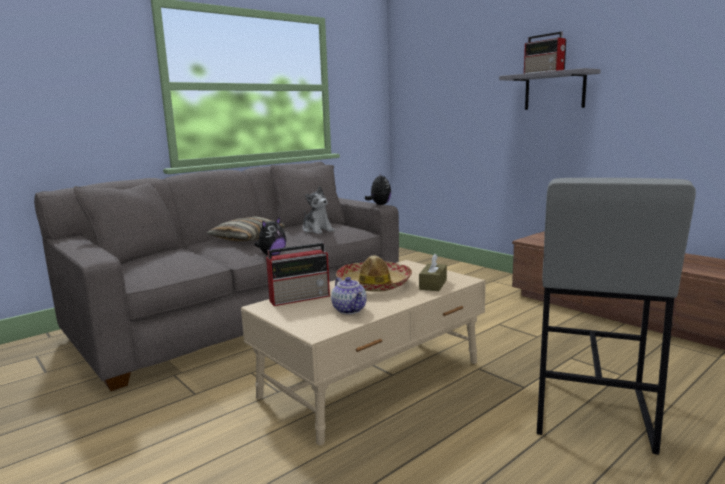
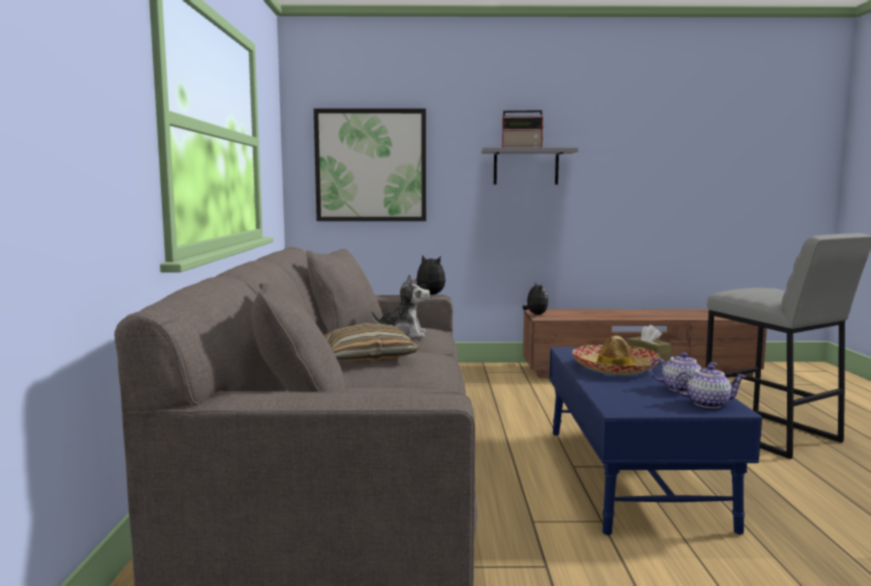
camera: 50 degrees left, 5 degrees down
(272, 255) = (448, 367): plush toy -> plush toy (535, 314)
(301, 298) = (614, 394): radio -> none
(319, 323) = (708, 403): none -> teapot
(373, 379) = (631, 475): beige coffee table -> blue coffee table
(437, 97) = (371, 165): none -> picture

